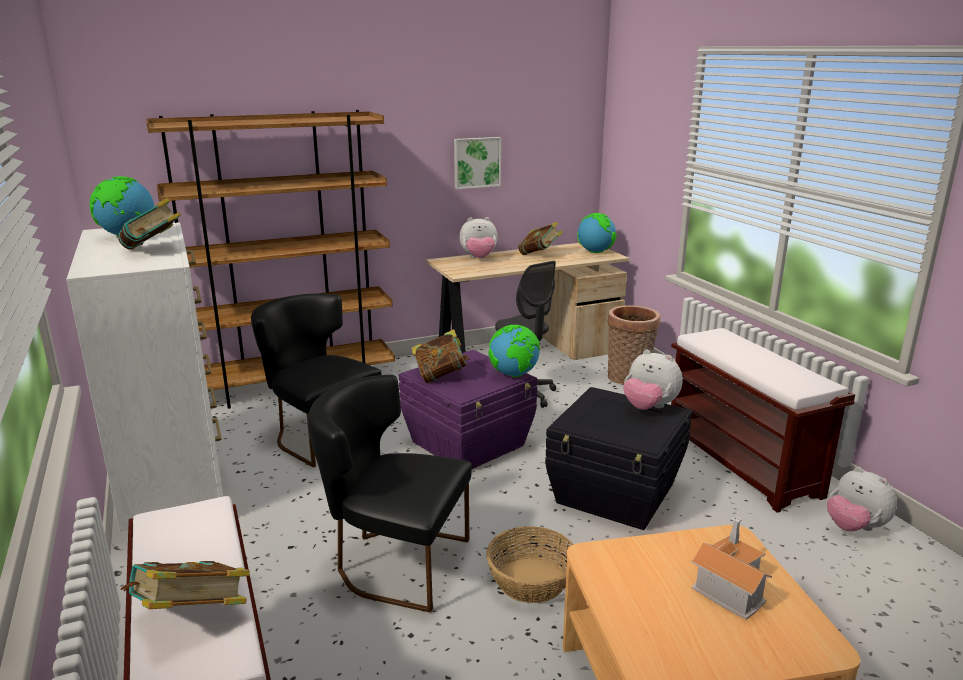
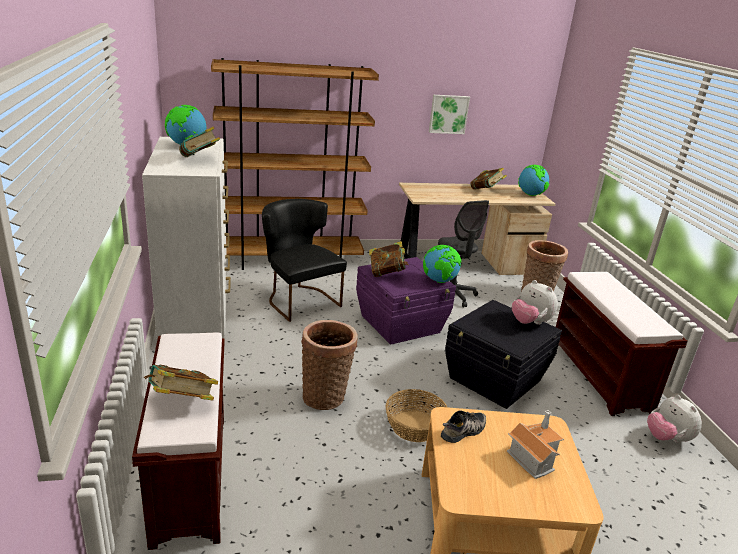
camera: 10 degrees right, 5 degrees up
(394, 562) = (326, 396): black chair -> basket
(479, 258) = (438, 187): plush toy -> none
(623, 572) = (464, 431): none -> shoe

